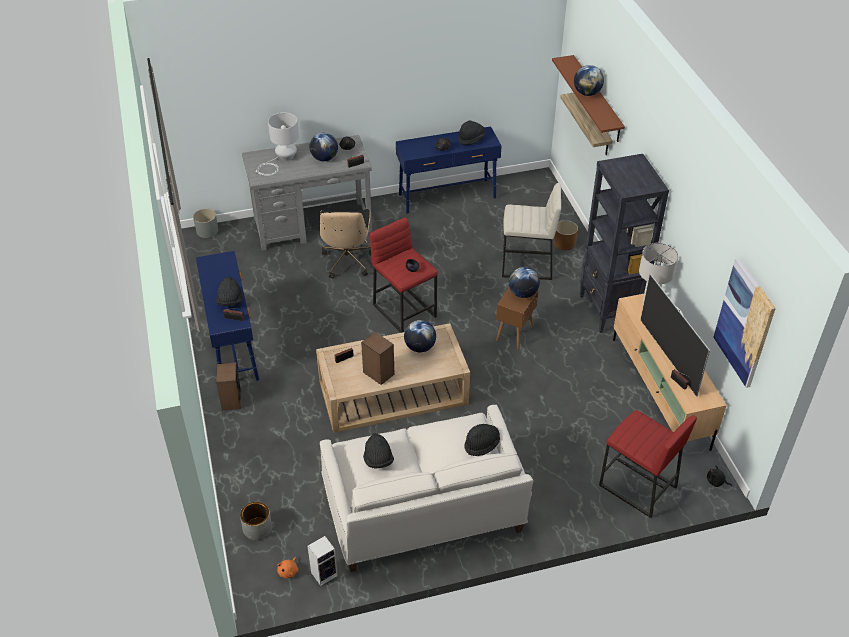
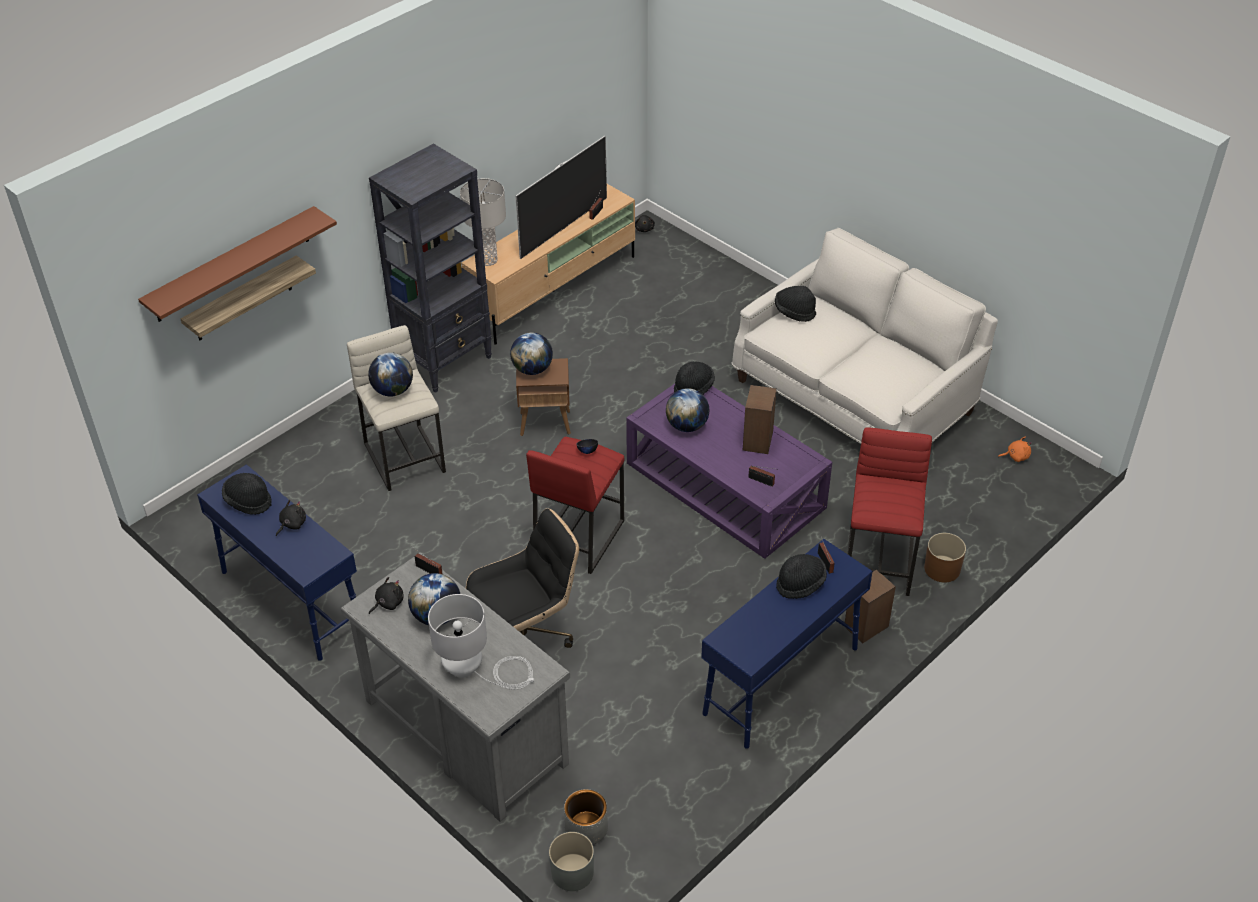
camera: 120 degrees left, 0 degrees up
(257, 528) = (998, 504): grey planter -> grey planter (586, 828)
(325, 573) = (991, 430): speaker -> none
(378, 460) = (884, 371): black hat -> black hat (693, 388)
(393, 393) = (726, 484): beige coffee table -> purple coffee table
(564, 243) = (334, 439): brown planter -> brown planter (942, 568)
(587, 93) = (247, 256): globe -> globe (393, 390)
(638, 486) = (693, 271): red stool -> red stool (879, 561)
(744, 323) = (586, 88): picture -> none

